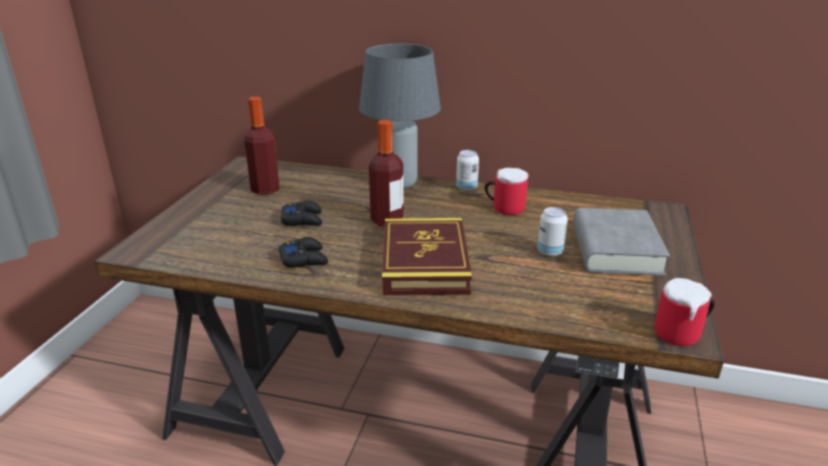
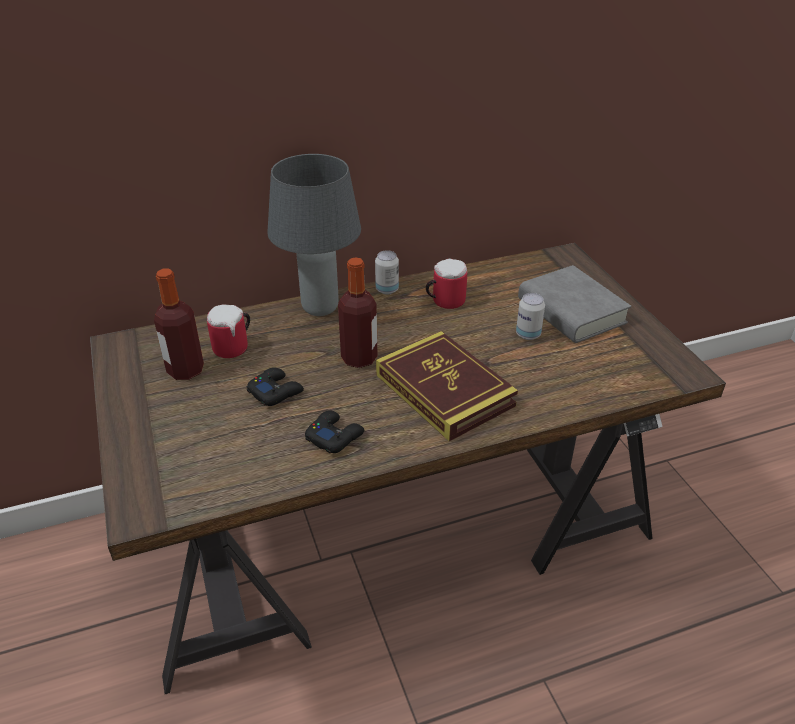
camera: 35 degrees left, 10 degrees up
(683, 334) = (685, 372): mug -> mug (235, 347)

